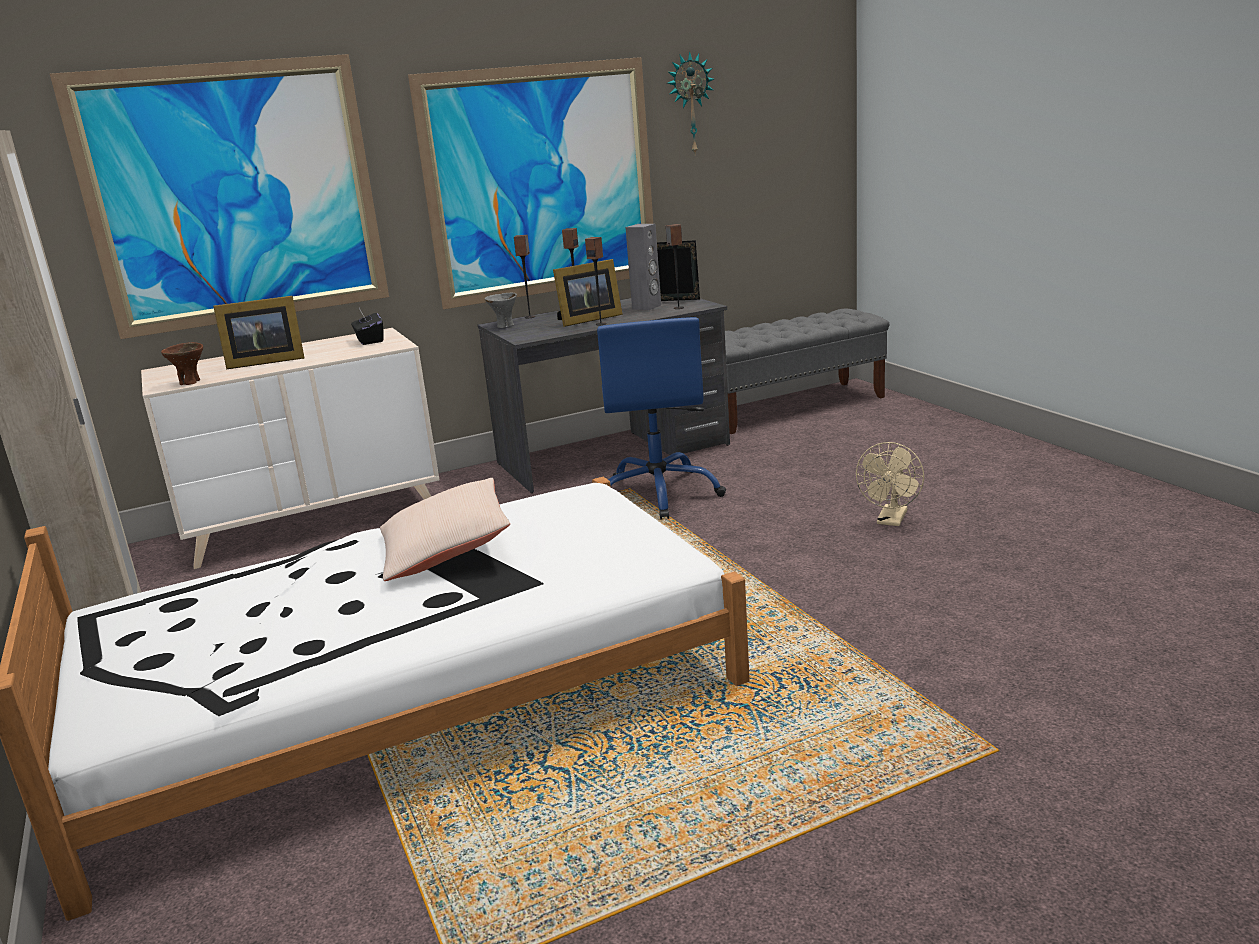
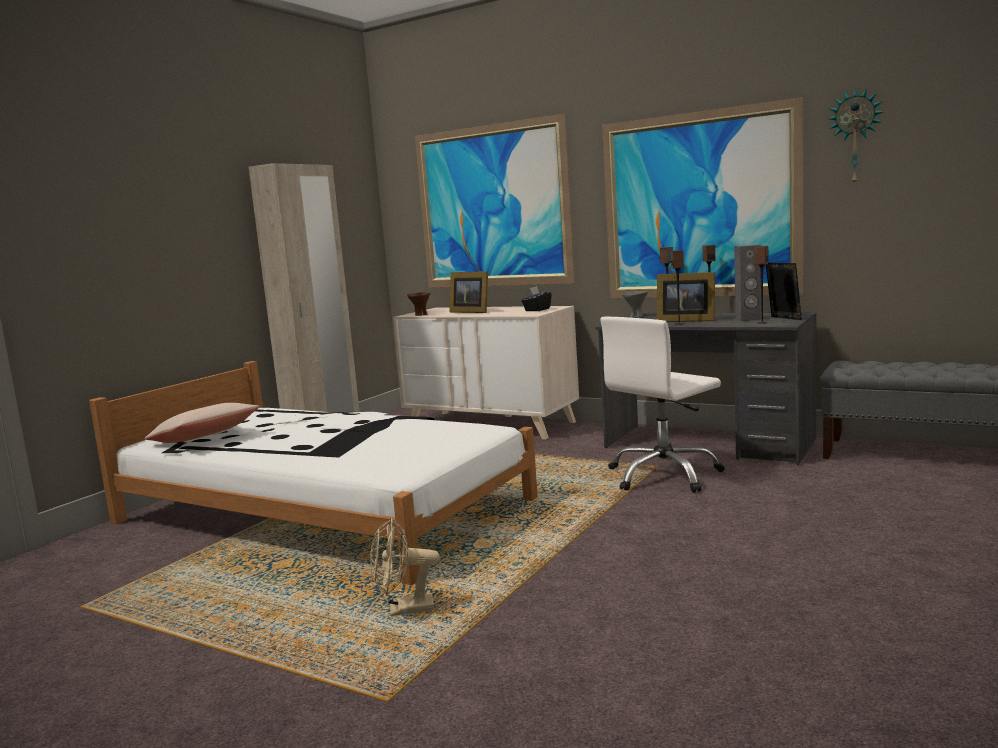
camera: 55 degrees right, 10 degrees down
(445, 550) = (364, 430): beige pillow -> beige pillow (204, 439)
(659, 494) = (664, 475): blue office chair -> white office chair
(891, 521) = (753, 558): beige fan -> beige fan (404, 610)

